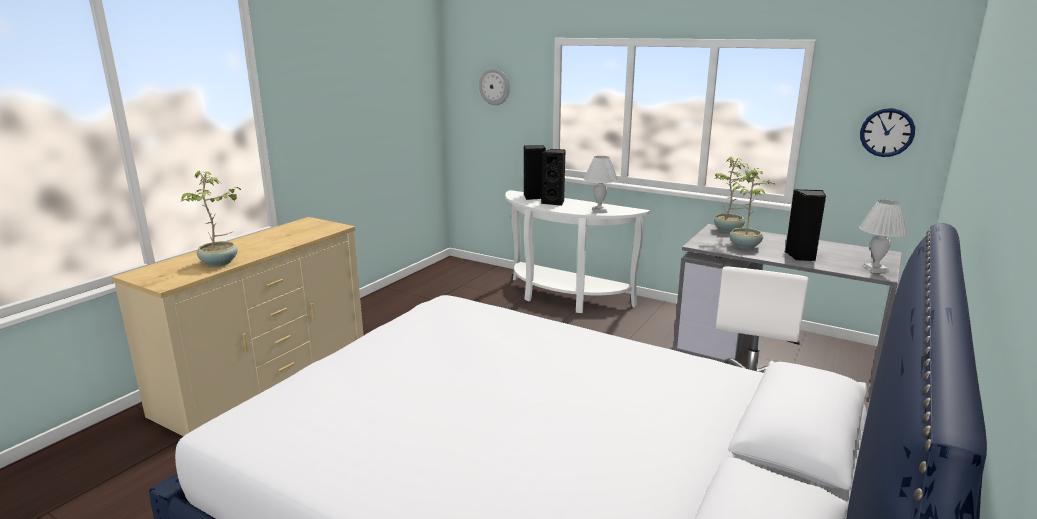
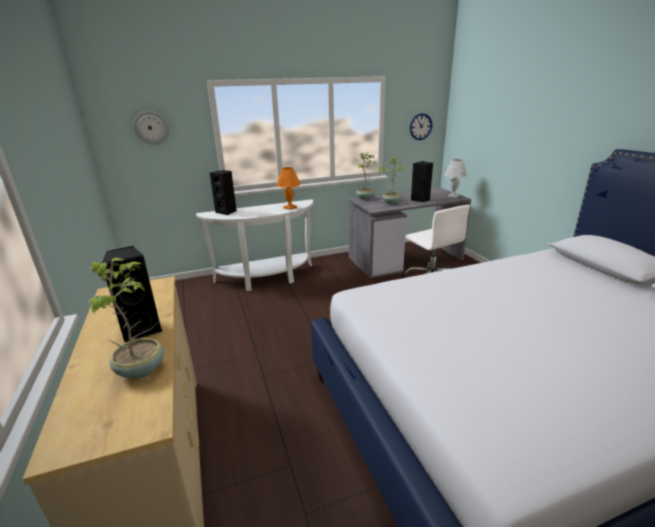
camera: 50 degrees left, 5 degrees up
(554, 202) = (250, 211): black speaker -> black speaker (142, 329)
(599, 211) = (290, 207): white table lamp -> orange table lamp

